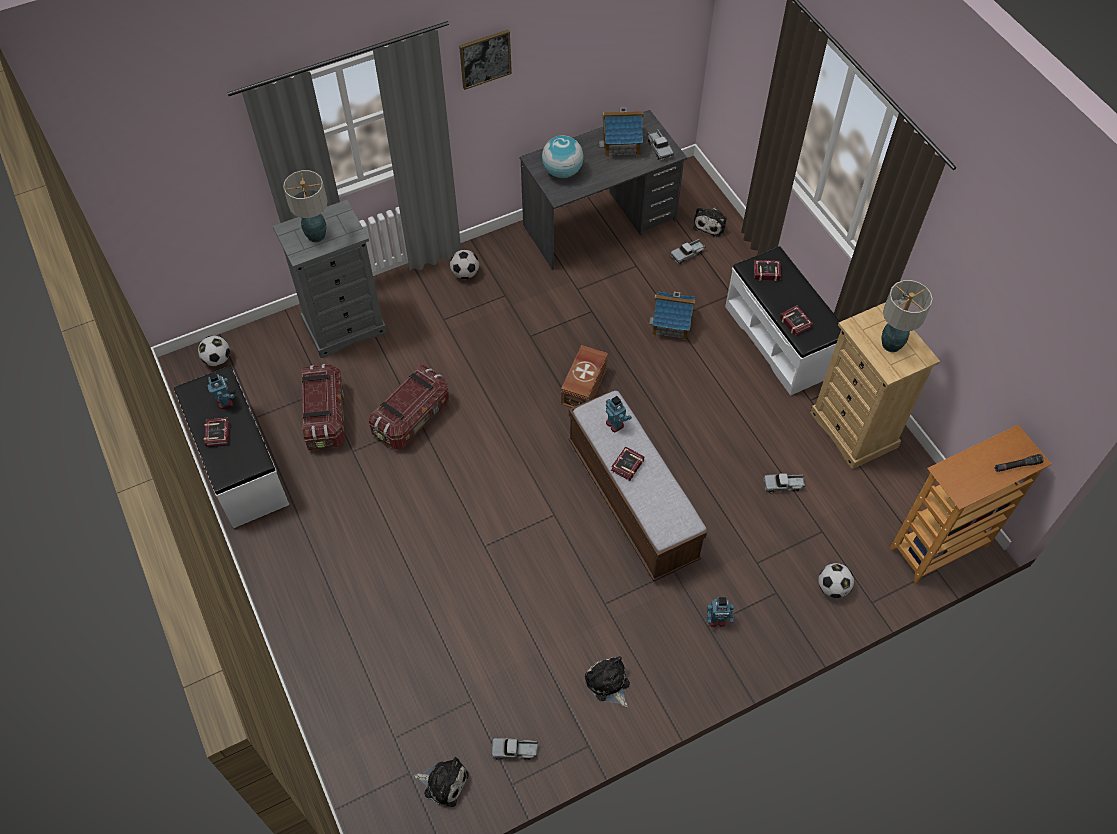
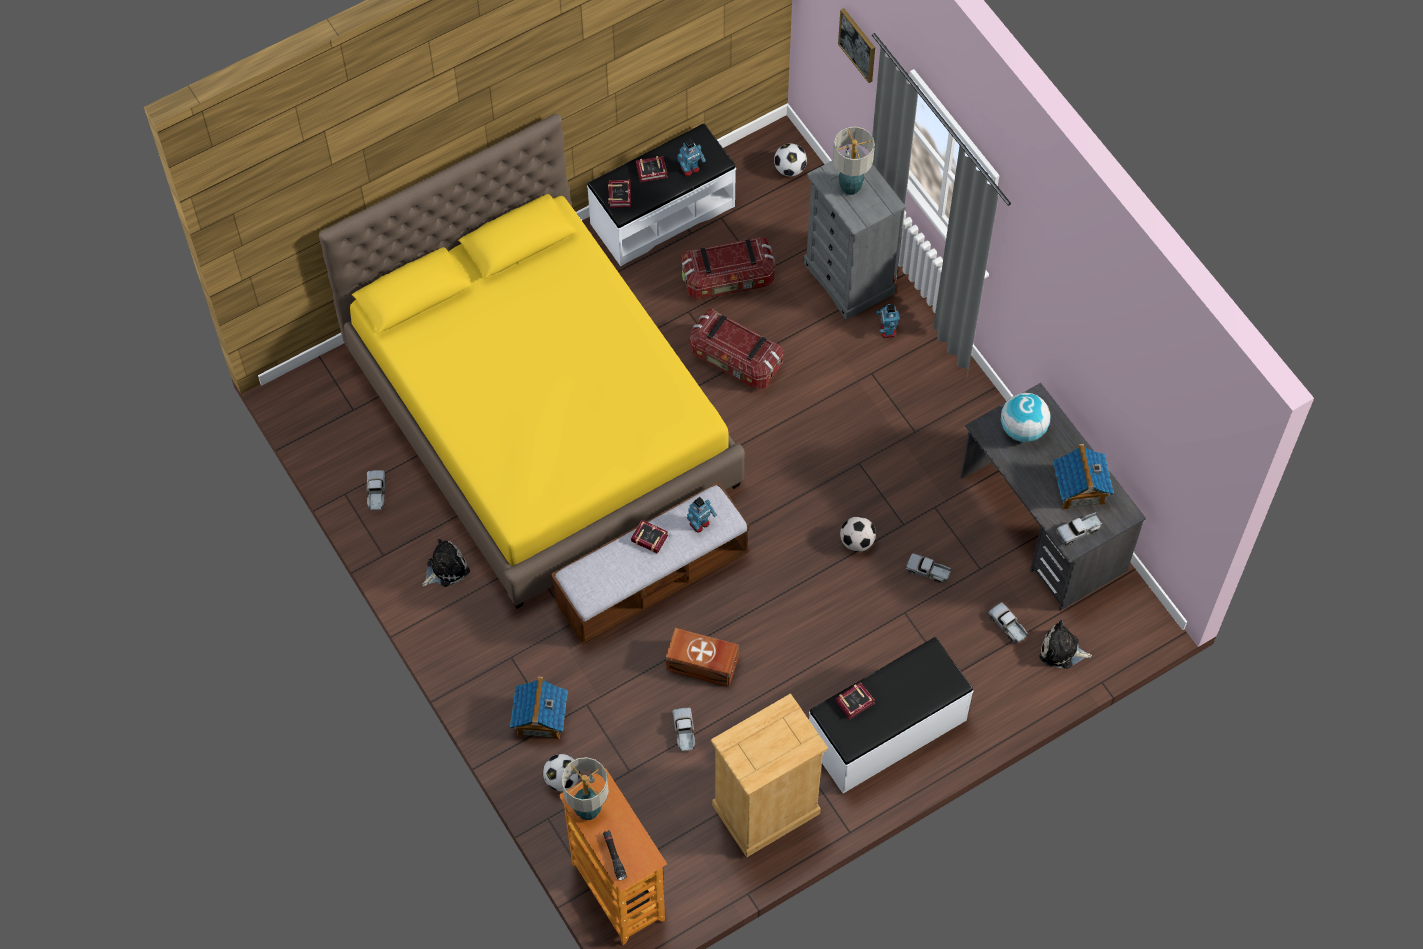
camera: 85 degrees right, 5 degrees up
(443, 782) = (345, 438): plush toy -> none
(446, 584) = (542, 416): none -> yellow bed
(465, 273) = (941, 387): football -> football (857, 541)
(485, 58) = (1043, 273): picture -> picture (858, 44)
(585, 386) = (795, 524): brown storage box -> brown storage box (703, 665)
(636, 299) = (928, 571): none -> toy truck
(671, 324) = (895, 611): toy house -> toy house (540, 718)
(717, 620) = (518, 666): toy robot -> toy robot (887, 330)
(765, 271) = (927, 670): book -> book (620, 194)
(890, 344) = (765, 745): table lamp -> table lamp (588, 809)

